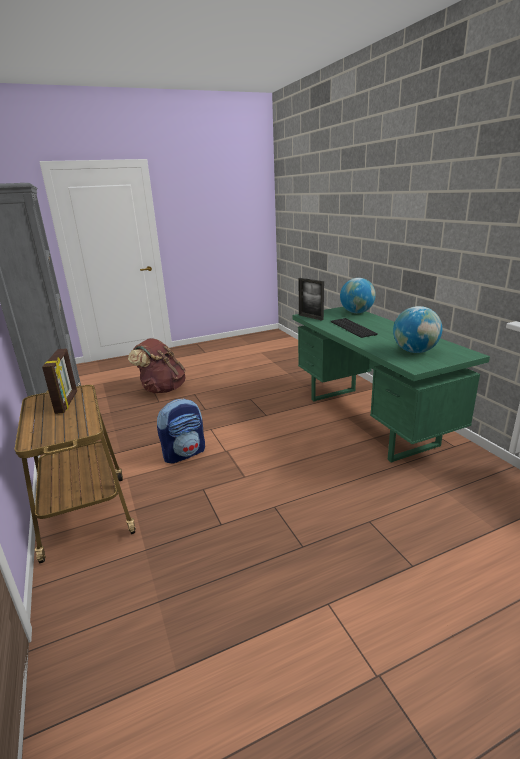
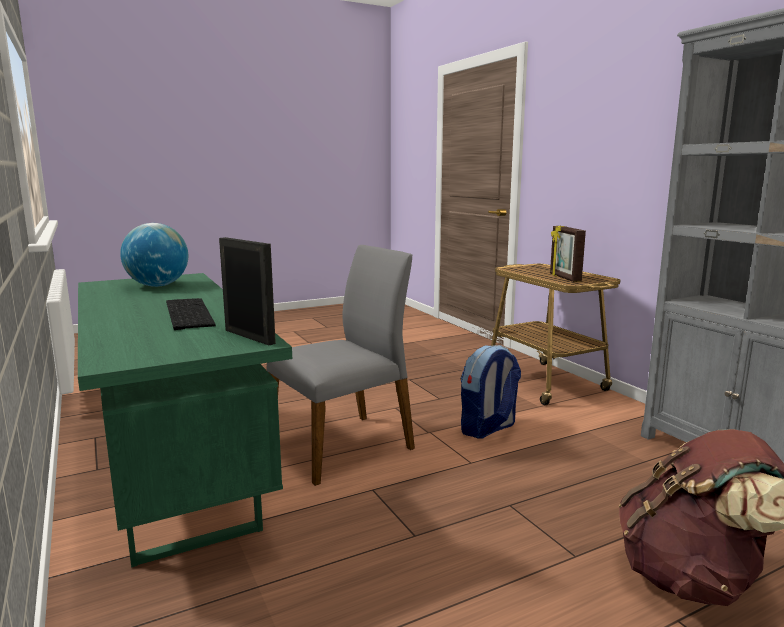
camera: 175 degrees right, 10 degrees down
(283, 439) = (343, 446): none -> grey chair
(356, 312) = (113, 347): globe -> none

